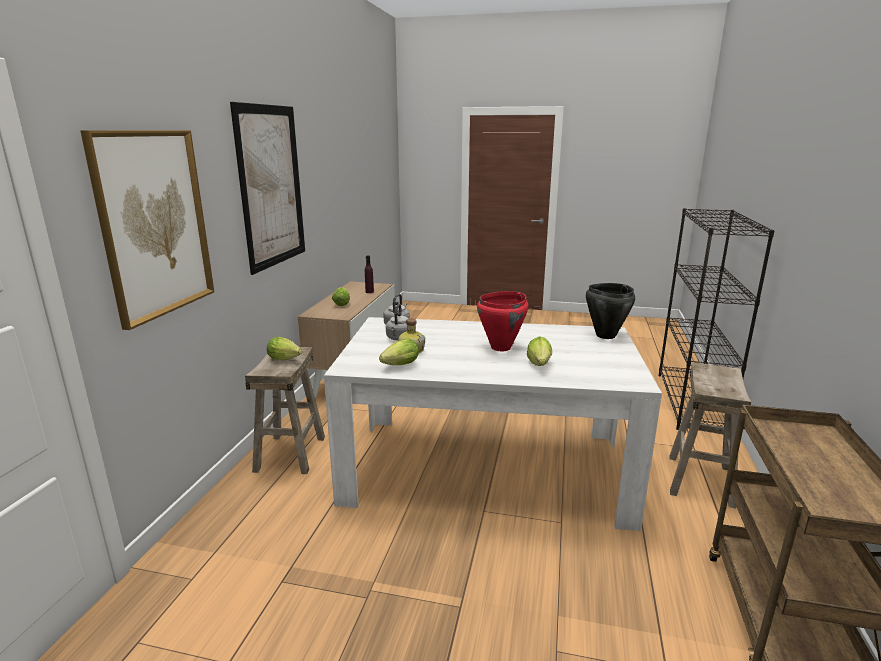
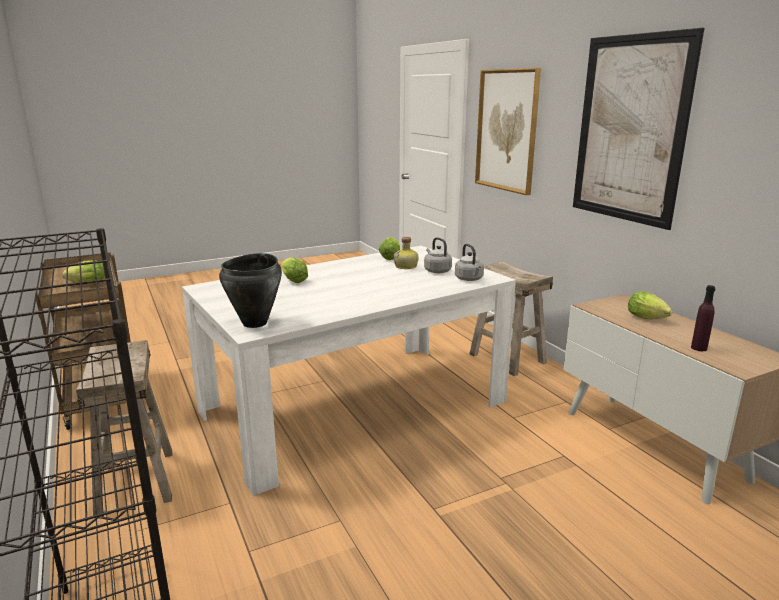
camera: 140 degrees right, 0 degrees up
(286, 359) = (516, 275): lettuce -> lettuce (86, 284)
(501, 347) = (343, 285): red cooking pot -> none

